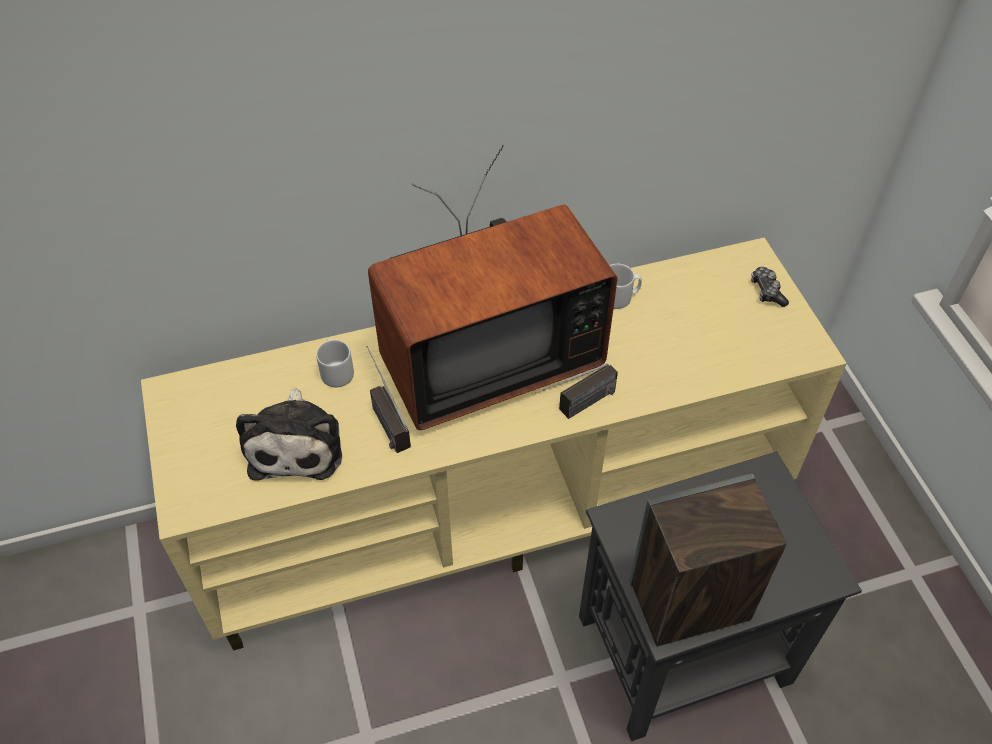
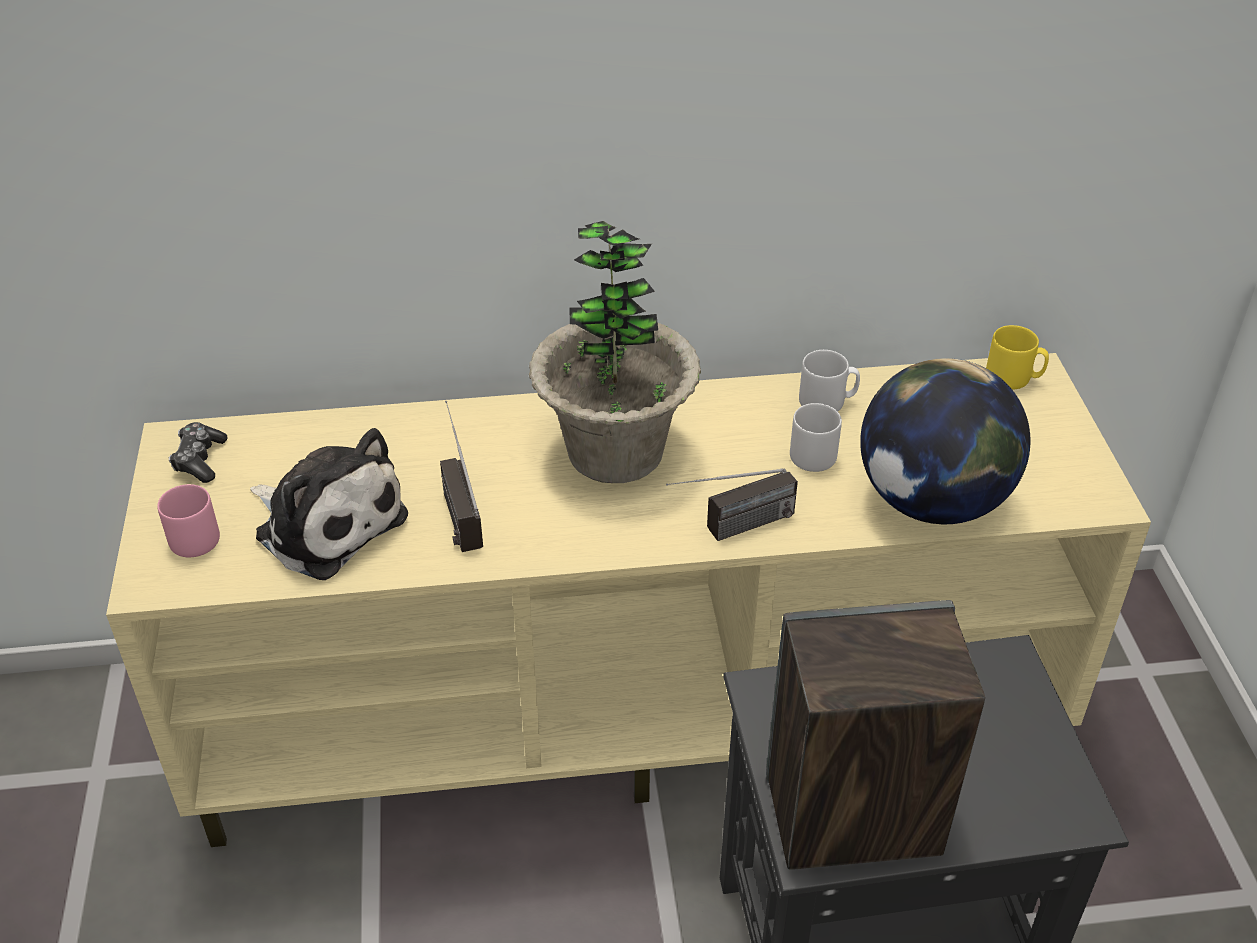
camera: 10 degrees right, 10 degrees down
(204, 468) = (193, 536): none -> pink mug
(296, 443) = (327, 523): plush toy -> plush toy turned 60 degrees counterclockwise
(336, 371) = (407, 444): grey mug -> grey mug (812, 452)
(483, 357) = (615, 451): television -> potted plant
(704, 368) = (932, 502): none -> globe
(740, 261) = (1013, 378): none -> yellow mug
(767, 291) = (1046, 418): game controller -> game controller (199, 460)

